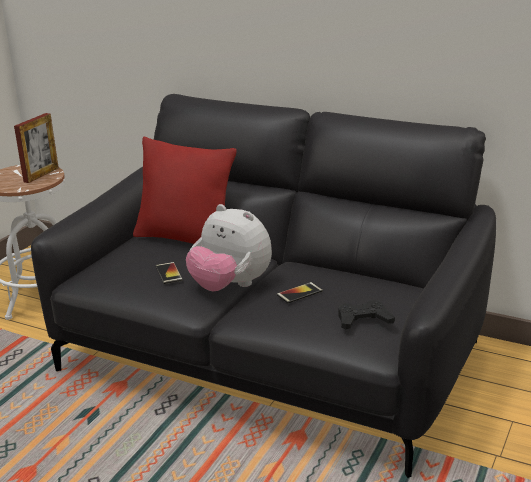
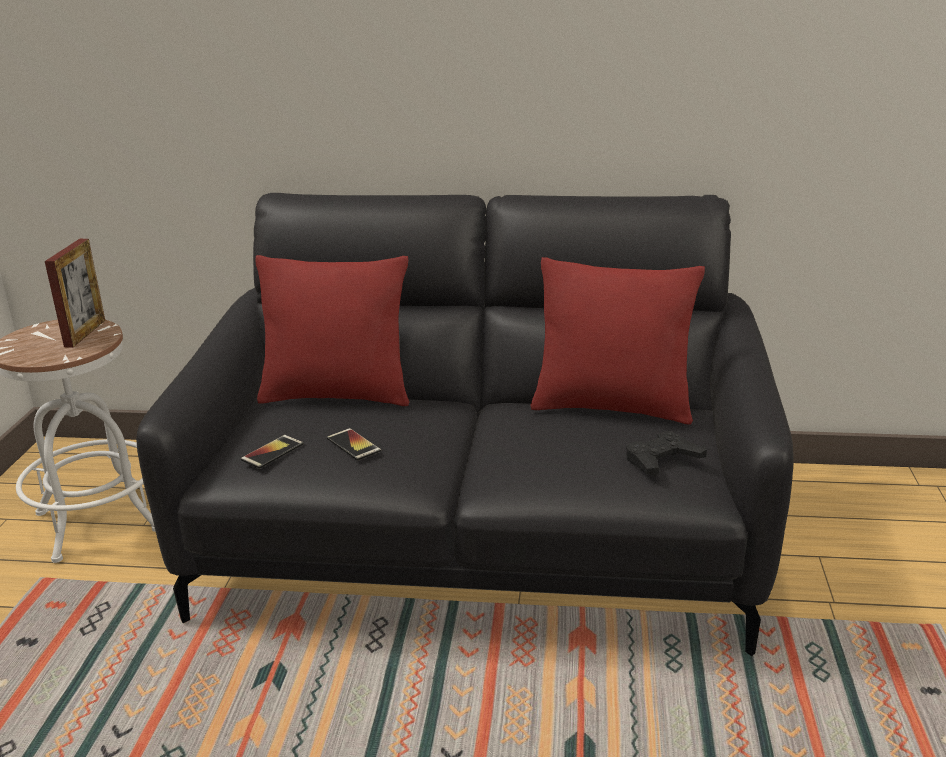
camera: 20 degrees left, 0 degrees up
(230, 286) = (445, 448): plush toy -> none
(299, 293) = (553, 440): phone -> phone (272, 452)
(362, 277) = (612, 407): none -> red pillow

